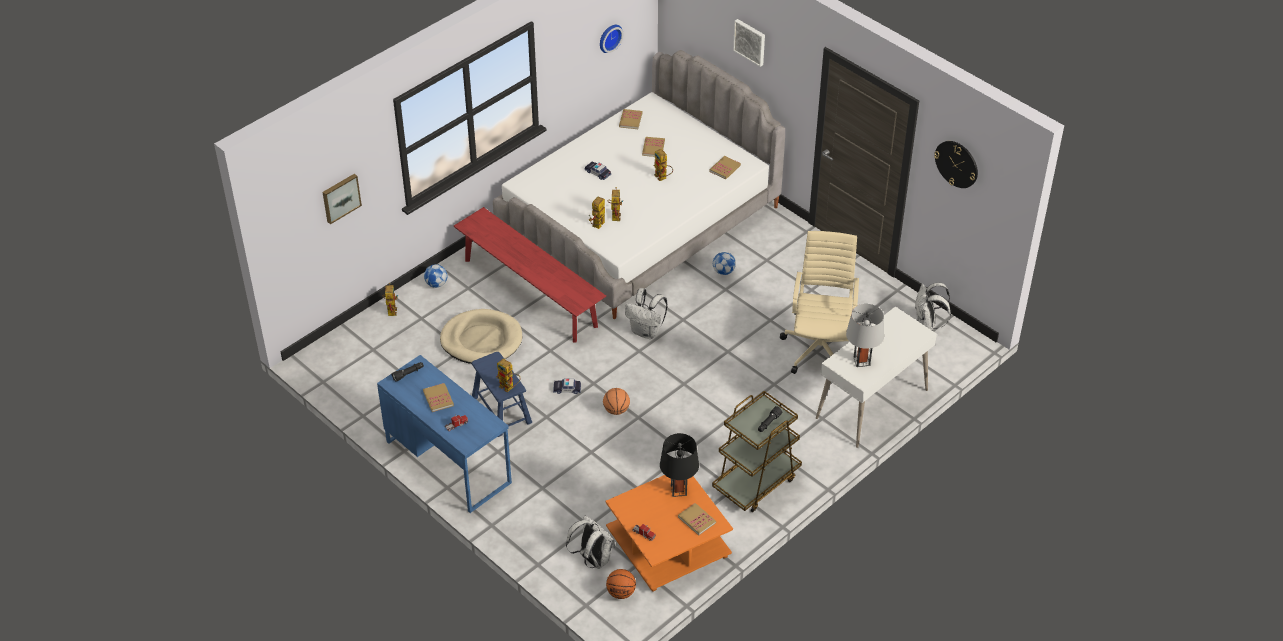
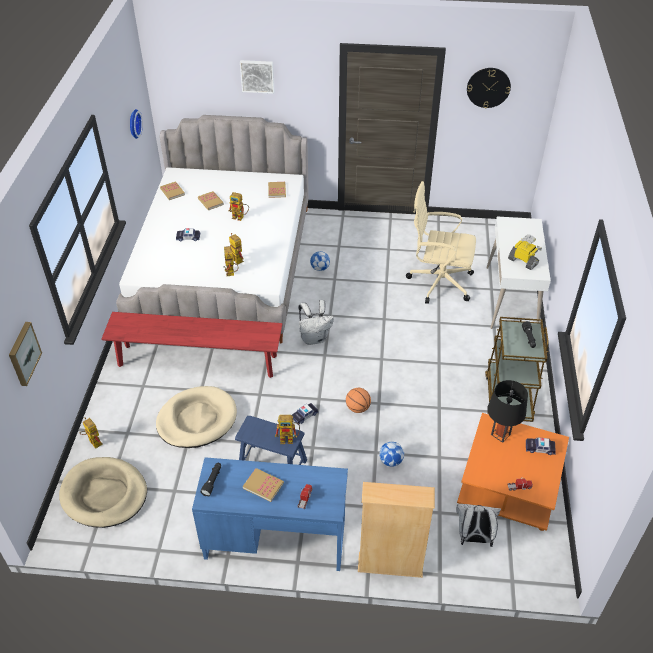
camera: 40 degrees left, 0 degrees up
(363, 353) = (104, 494): none -> beige dog bed
(436, 284) = (112, 398): football -> football (391, 461)
(509, 534) = (390, 565): none -> beige bookcase
(621, 593) = (523, 549): basketball -> none
(697, 520) = (540, 448): book -> toy car
(820, 348) = (438, 282): beige office chair -> beige office chair turned 45 degrees counterclockwise
(861, 361) = (523, 261): grey table lamp -> toy robot
(927, 324) = (480, 231): white backpack -> none

